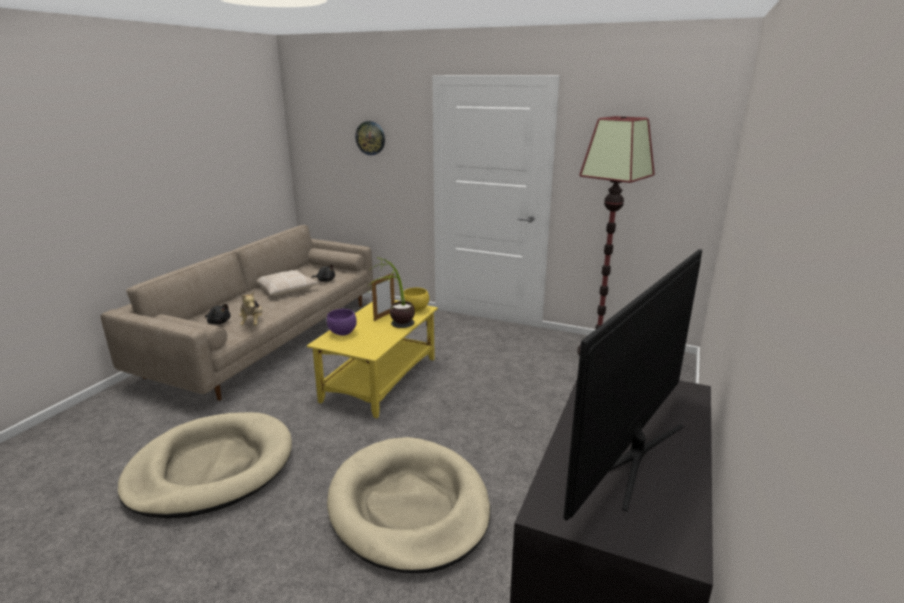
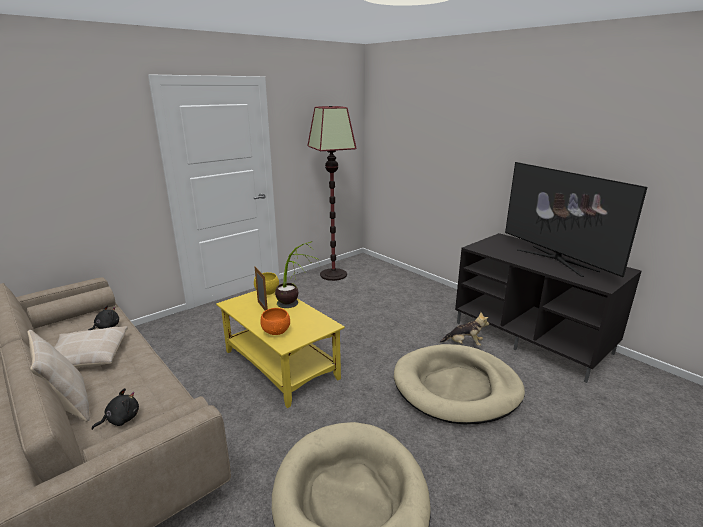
camera: 65 degrees left, 0 degrees up
(231, 304) = (68, 404): none -> beige pillow
(252, 323) = (162, 391): plush toy -> plush toy (464, 344)
(343, 333) = (277, 332): purple bowl -> orange bowl
(370, 138) = (73, 149): wall clock -> none

